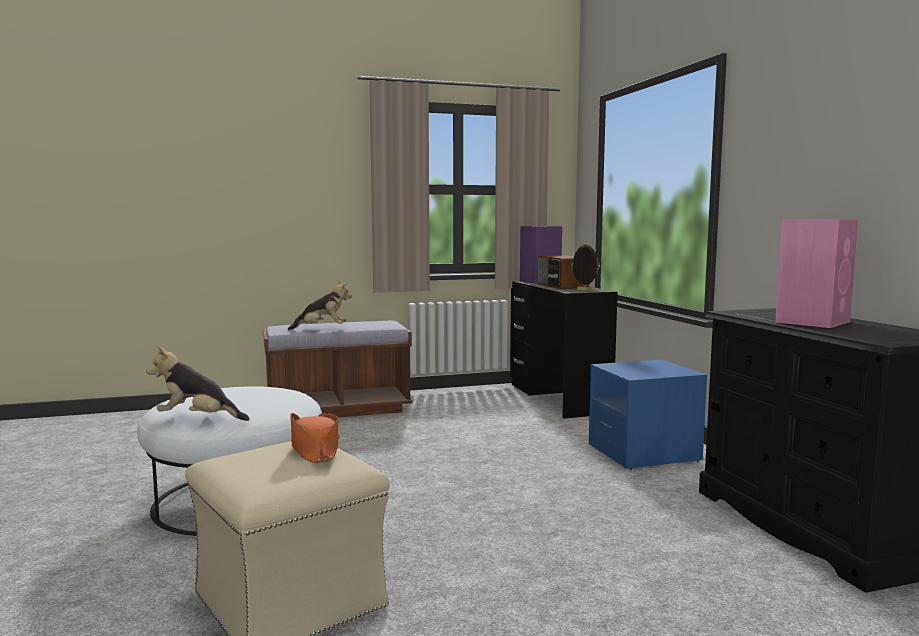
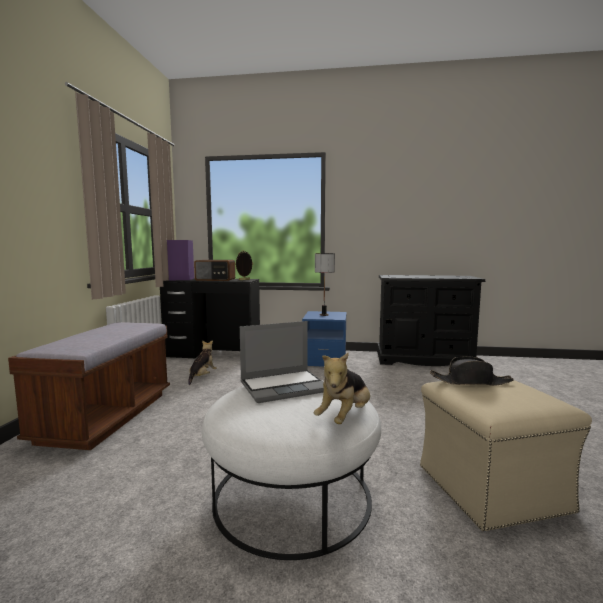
camera: 65 degrees left, 0 degrees up
(262, 393) = (284, 387): none -> laptop
(315, 449) = (470, 381): orange hat -> black hat
(322, 329) = (113, 338): plush toy -> plush toy (202, 377)
(644, 368) = (324, 315): none -> table lamp
(813, 322) = (423, 276): pink speaker -> none

